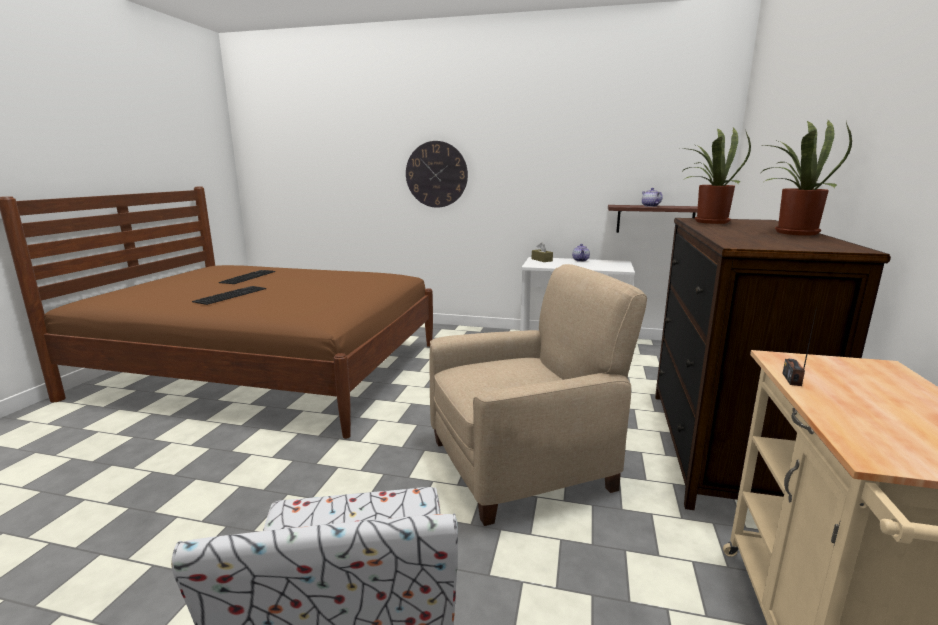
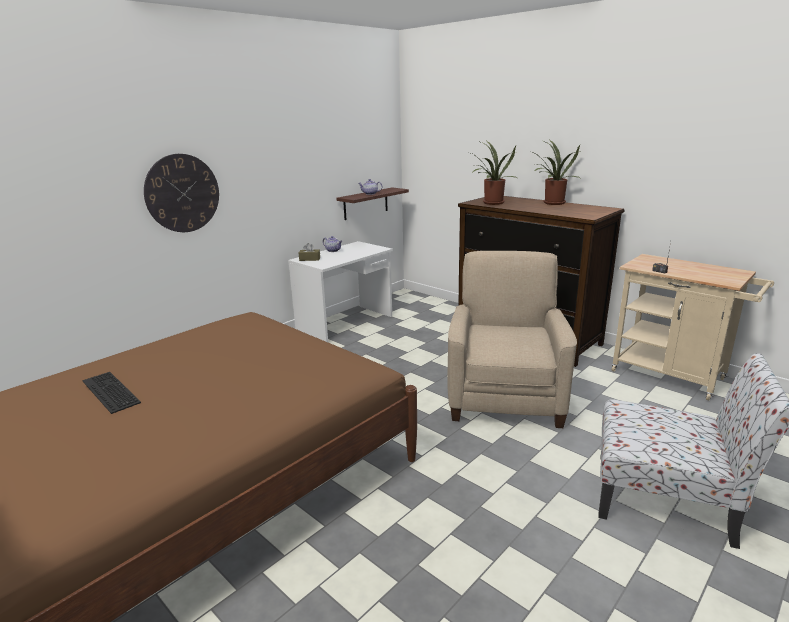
camera: 60 degrees left, 5 degrees up
(230, 294) = (204, 406): keyboard -> none

